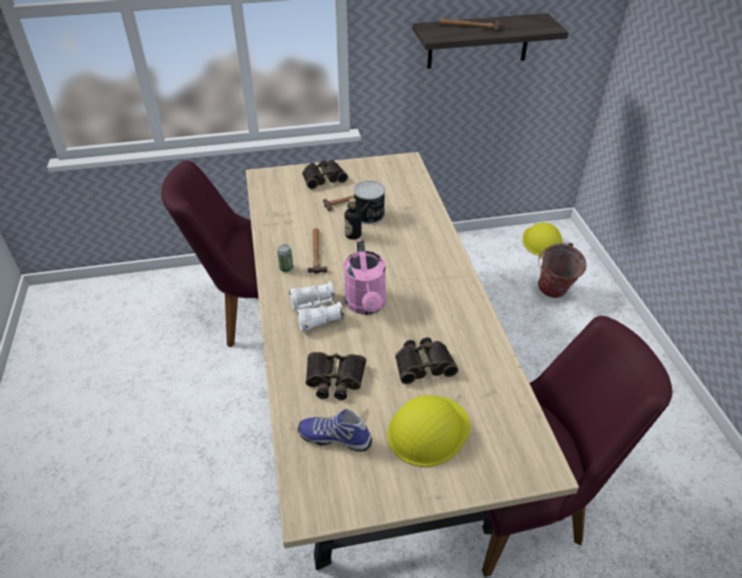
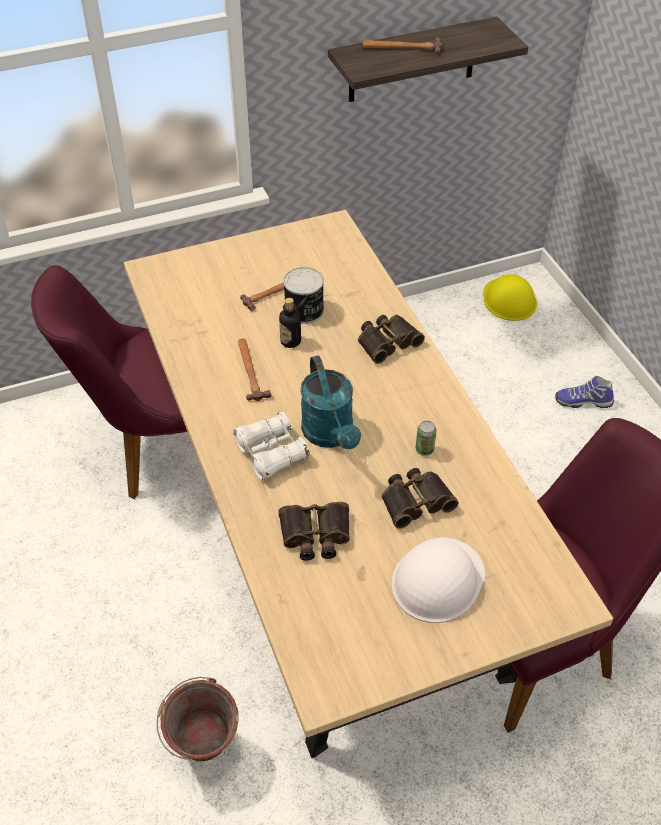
camera: 10 degrees left, 5 degrees up
(286, 268) = (218, 398): can -> can (424, 449)
(323, 177) = (231, 262): binoculars -> binoculars (387, 341)
(335, 437) = (334, 603): shoe -> shoe (583, 401)
(367, 305) = (331, 435): pink watering can -> turquoise watering can
(428, 430) = (437, 579): yellow hard hat -> white hard hat
(553, 293) = (533, 370): bucket -> bucket (203, 750)

